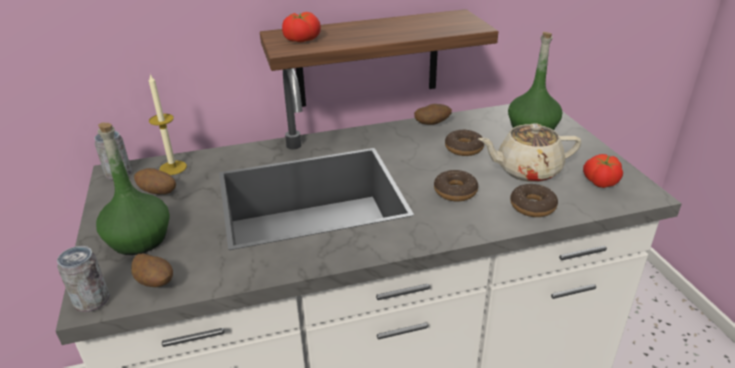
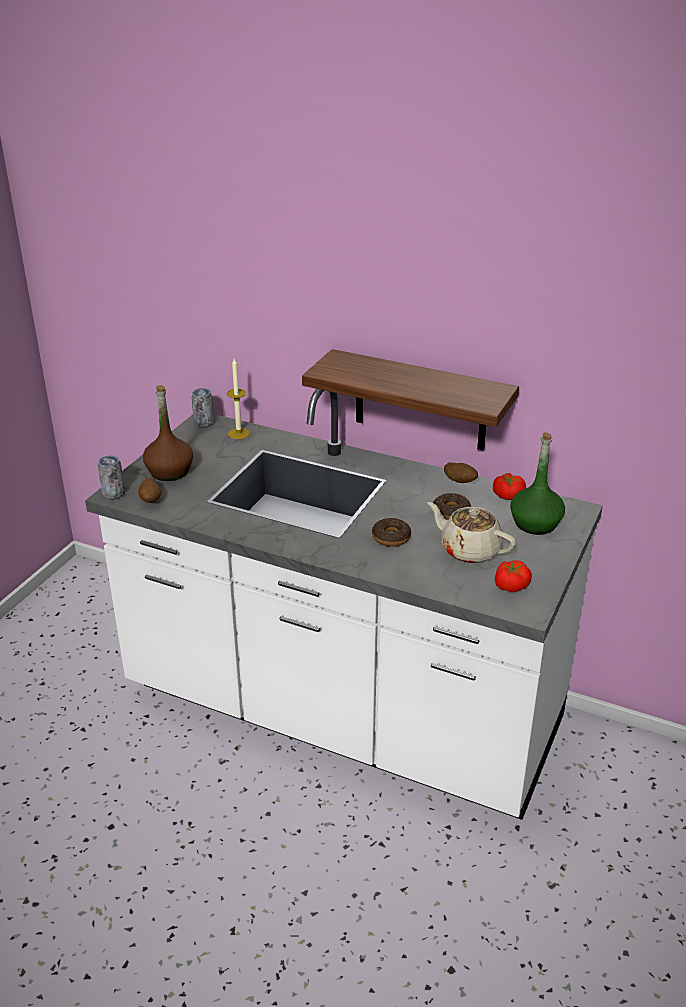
camera: 40 degrees right, 0 degrees up
(139, 239) = (170, 471): green bottle -> brown bottle
(158, 193) = (211, 447): potato -> none
(301, 39) = (344, 367): tomato -> tomato (508, 495)
(532, 206) = (427, 574): donut -> none

